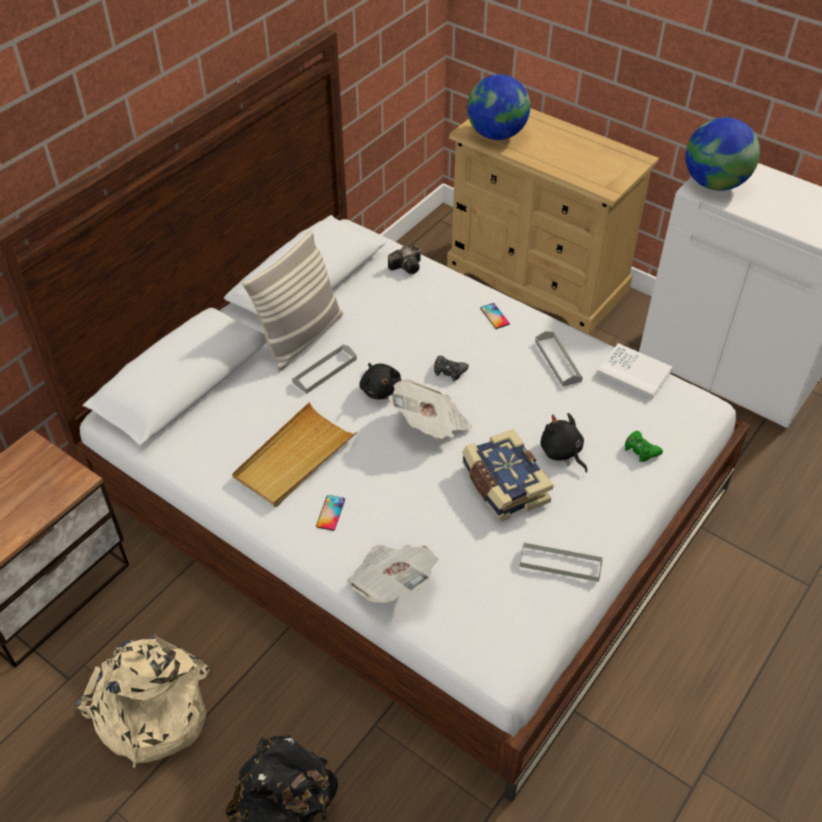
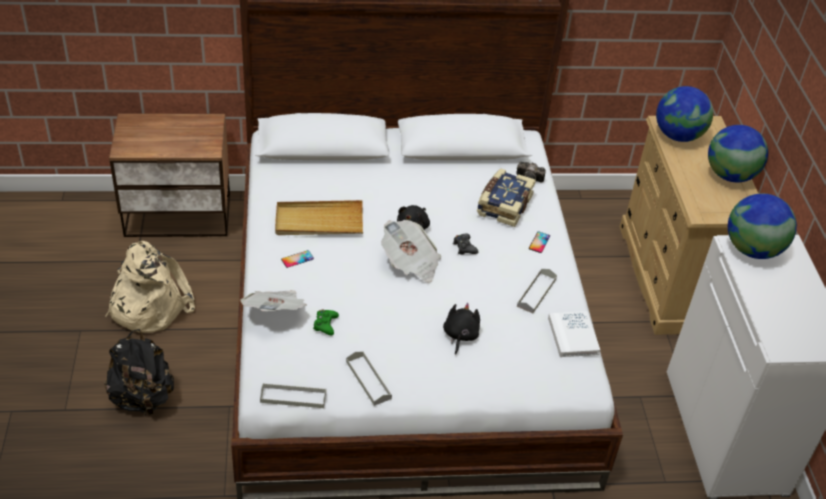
camera: 45 degrees right, 5 degrees down
(301, 338) = (413, 171): pillow -> none
(324, 371) = (399, 195): grey tray -> grey tray (293, 397)
(503, 485) = (400, 321): book -> book (503, 205)
(578, 141) = (730, 175): none -> globe
(641, 450) = (507, 373): green game controller -> green game controller (325, 325)

